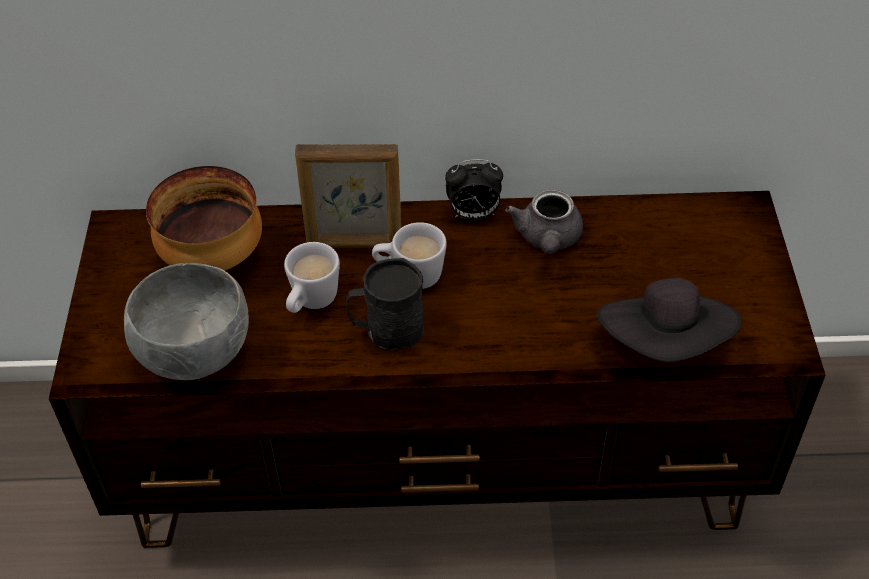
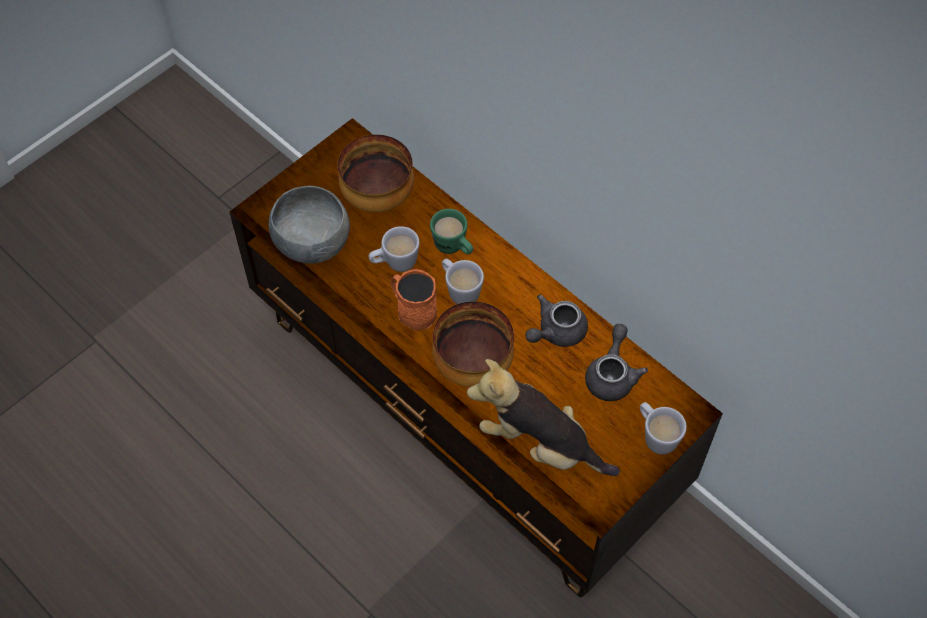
camera: 45 degrees right, 10 degrees up
(354, 244) = (453, 248): picture frame -> green mug
(386, 330) = (413, 310): black mug -> orange mug
(473, 214) = (535, 283): alarm clock -> none
(512, 329) = (473, 366): none -> bowl
(643, 234) = (612, 375): none -> grey teapot
(665, 343) = (539, 444): black hat -> plush toy
(747, 251) = (656, 436): none -> white mug

